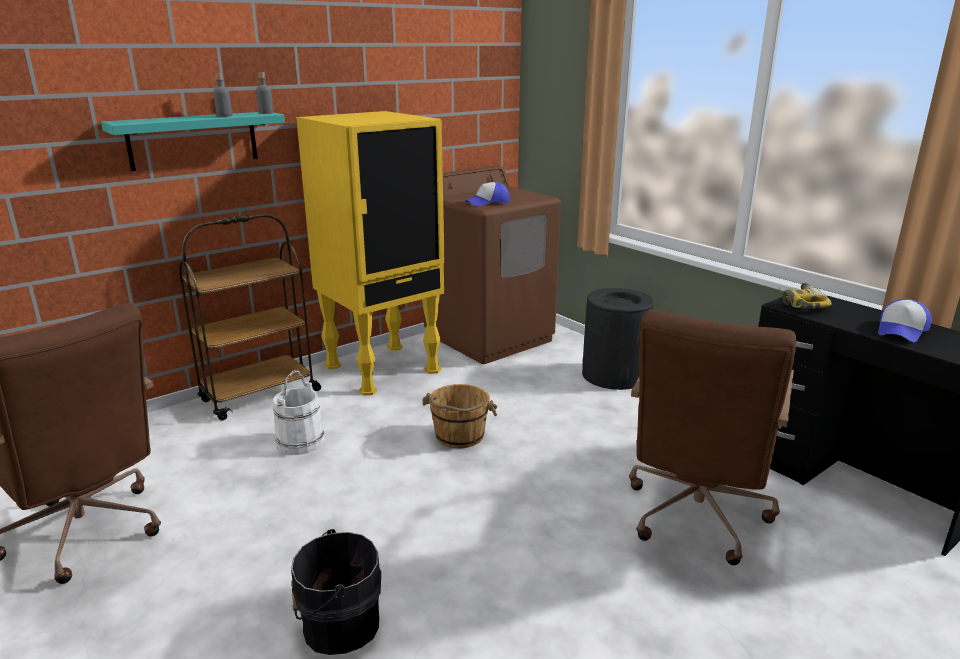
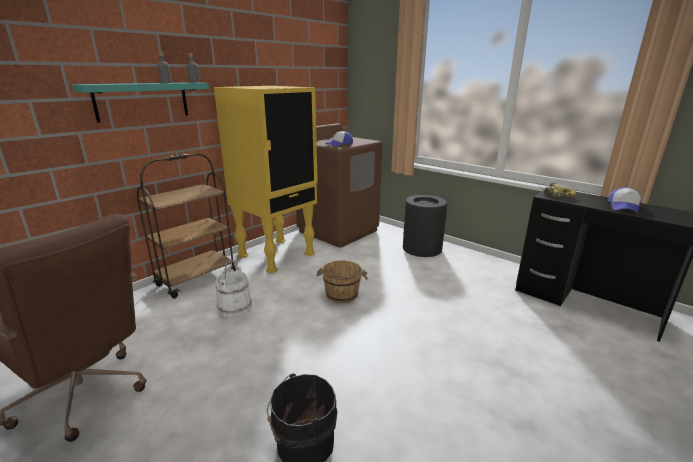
camera: 10 degrees left, 0 degrees up
(694, 522) = (510, 336): brown office chair -> none

